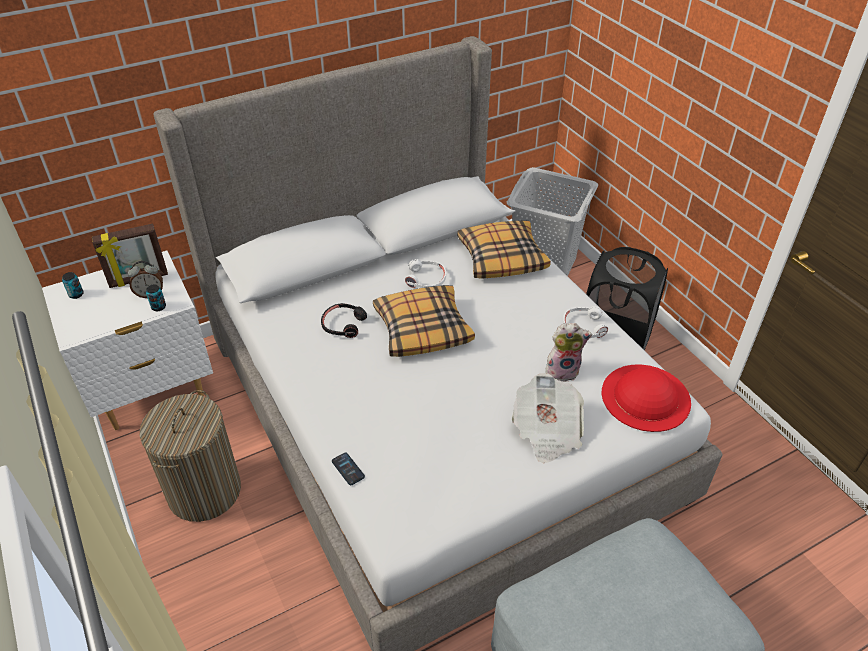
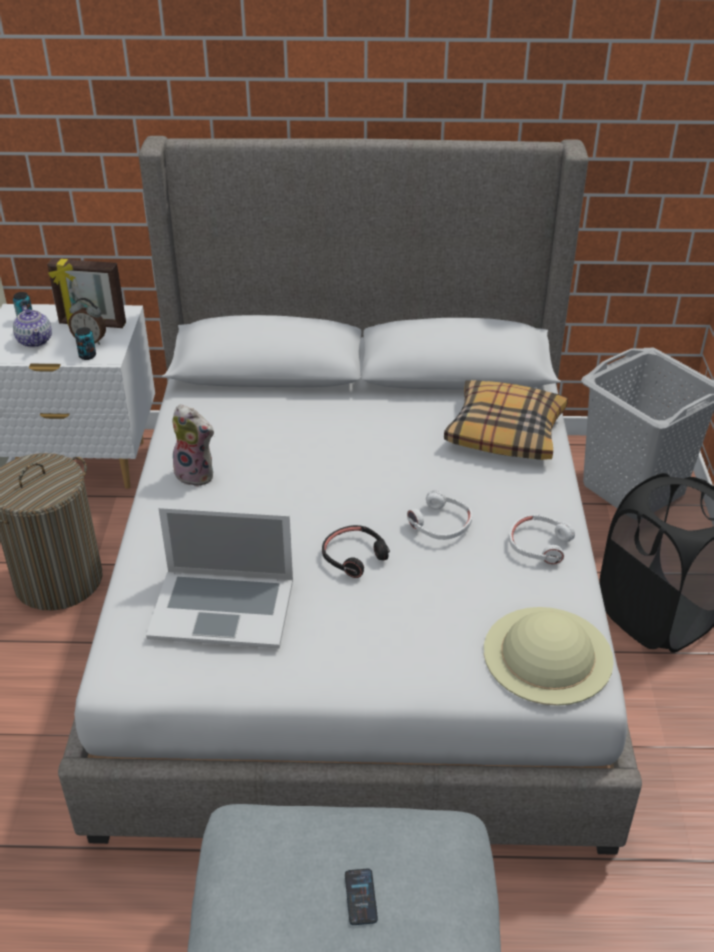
camera: 30 degrees right, 5 degrees down
(101, 309) = (35, 341): none -> teapot
(343, 324) = (256, 439): black headphones -> black headphones (354, 556)
(348, 469) = (132, 583): phone -> phone (360, 897)
(422, 329) = (339, 474): pillow -> none
(426, 279) = (391, 424): white headphones -> white headphones (440, 524)
(429, 458) = (222, 607): none -> laptop
(546, 432) = (384, 639): newspaper -> none
(563, 370) = (467, 582): plush toy -> plush toy (197, 474)
(645, 397) = (547, 654): red hat -> beige hat

